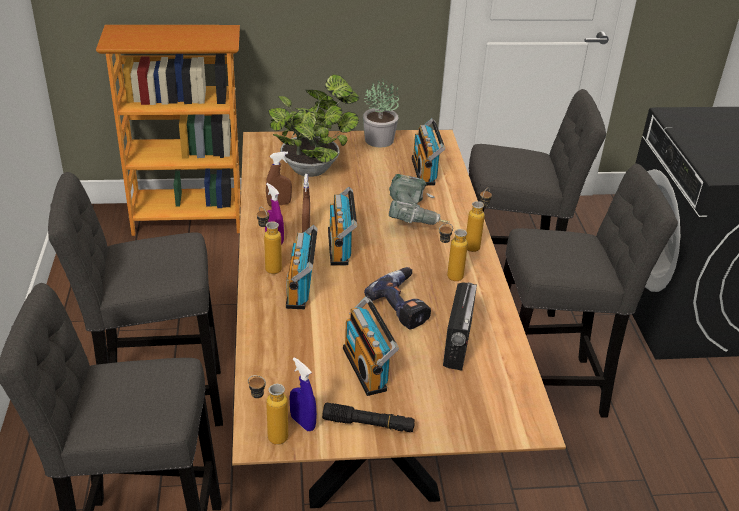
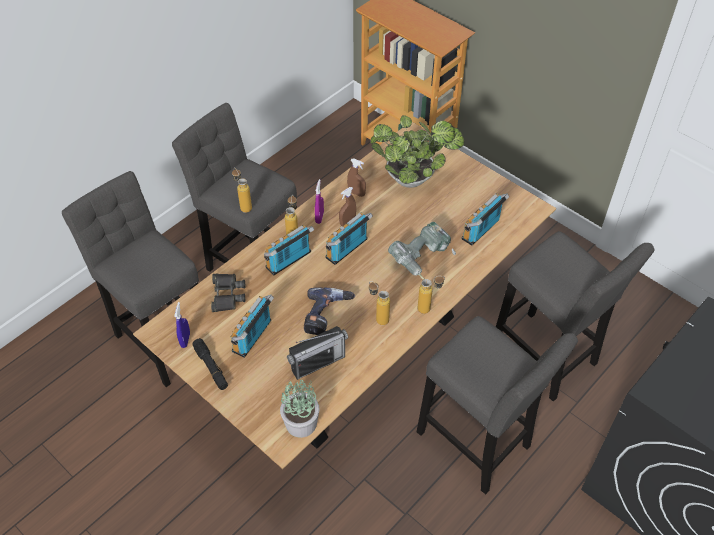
camera: 50 degrees right, 15 degrees up
(269, 436) = (163, 334): bottle -> bottle (243, 206)
(283, 355) = (227, 295): none -> black binoculars
(380, 140) = (489, 184): potted plant -> potted plant (301, 424)

